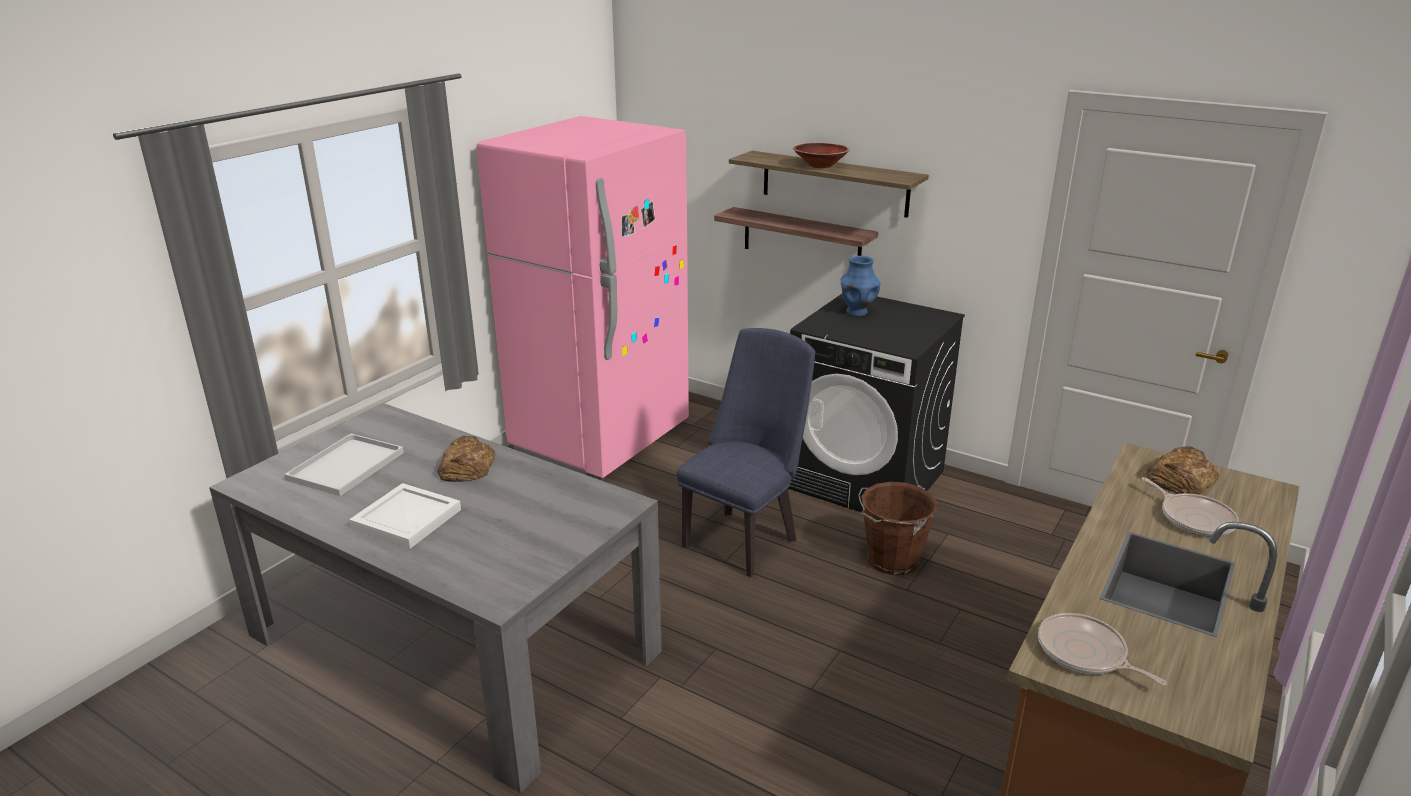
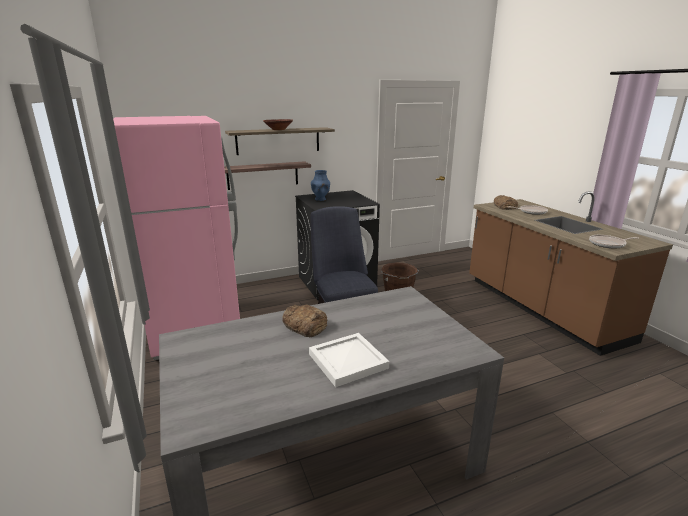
camera: 55 degrees left, 5 degrees down
(345, 467) = (237, 370): white tray -> none

